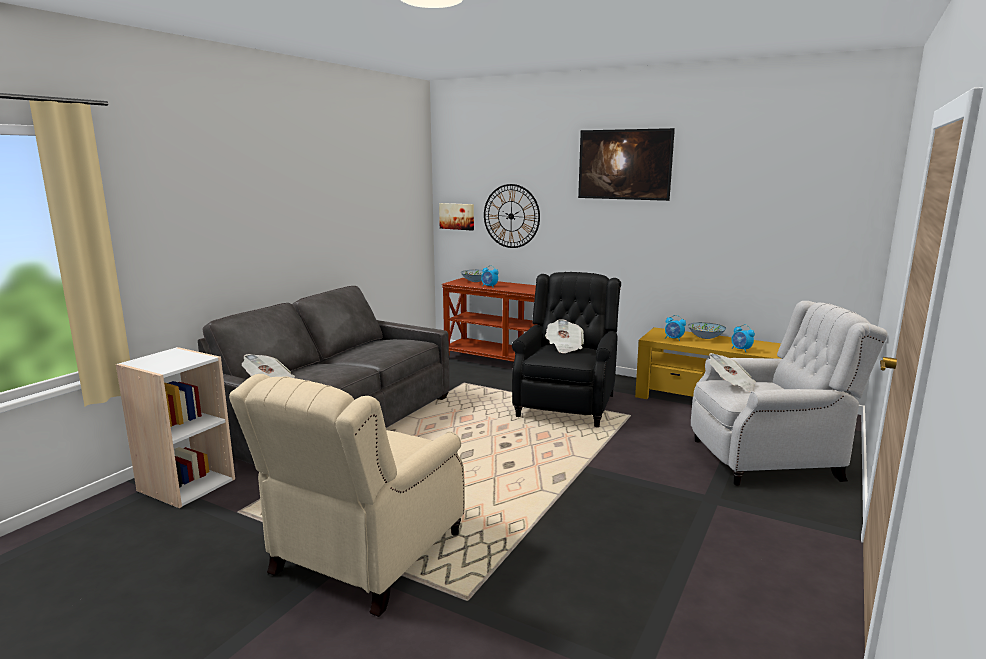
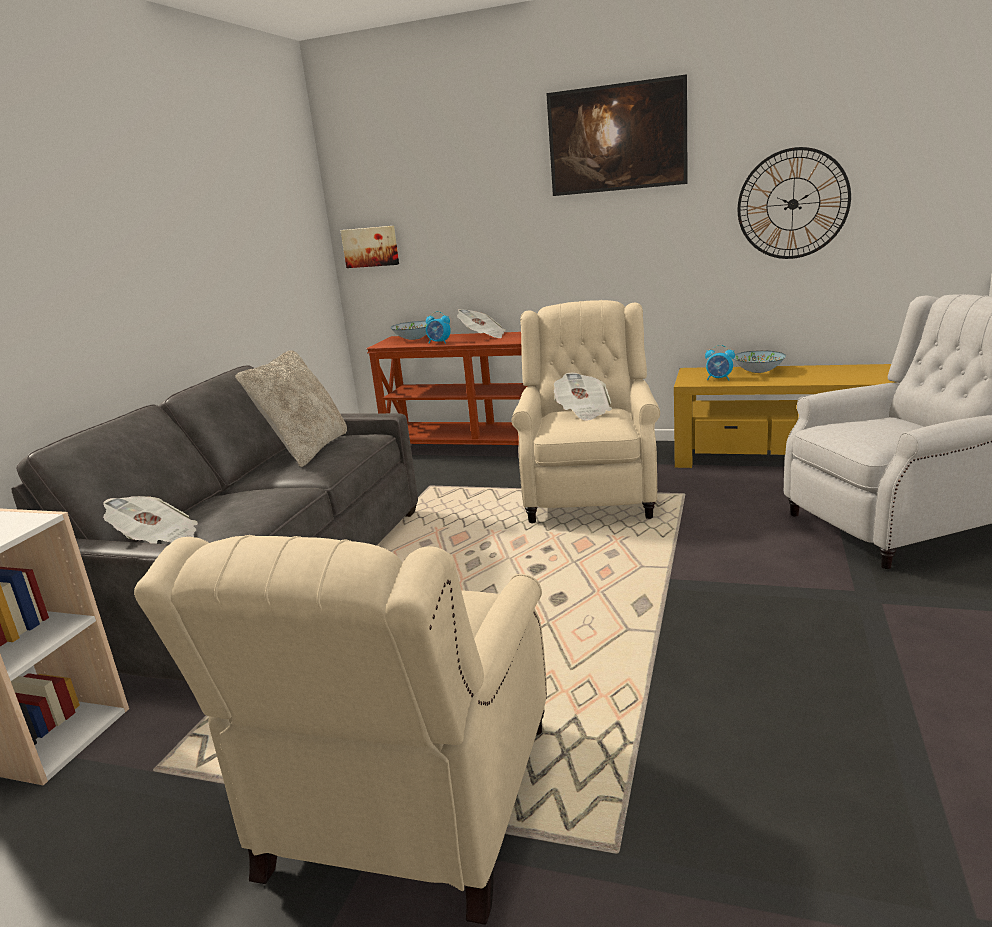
camera: 10 degrees left, 5 degrees up
(378, 344) = (306, 449): none -> beige pillow
(511, 216) = (454, 236): wall clock -> wall clock (793, 204)
(566, 405) = (590, 494): black armchair -> beige armchair
(732, 385) = (852, 429): newspaper -> newspaper (483, 336)
(741, 350) = (817, 380): alarm clock -> none

